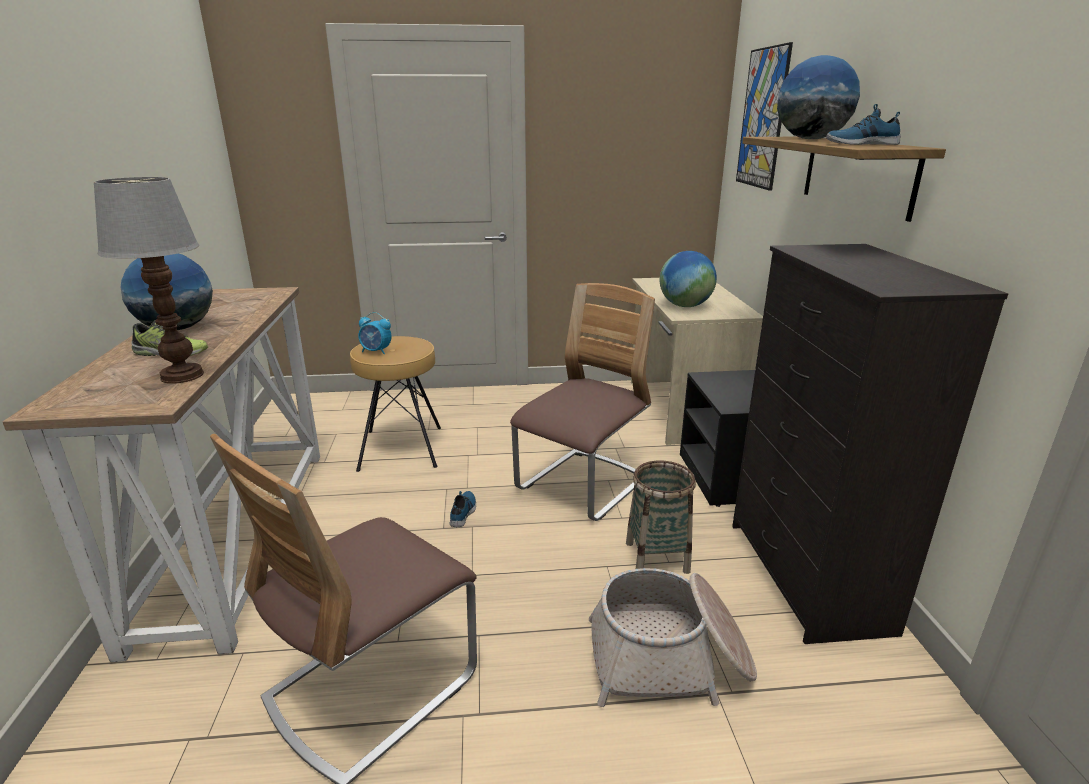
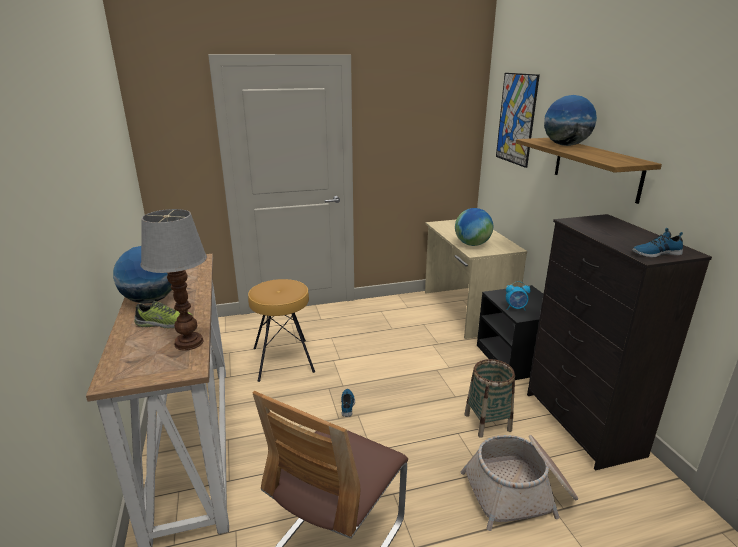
camera: 10 degrees left, 0 degrees up
(376, 351) = (269, 294): alarm clock -> alarm clock (515, 308)
(582, 486) = (421, 376): chair -> none
(861, 144) = (606, 156): shoe -> shoe (655, 253)

